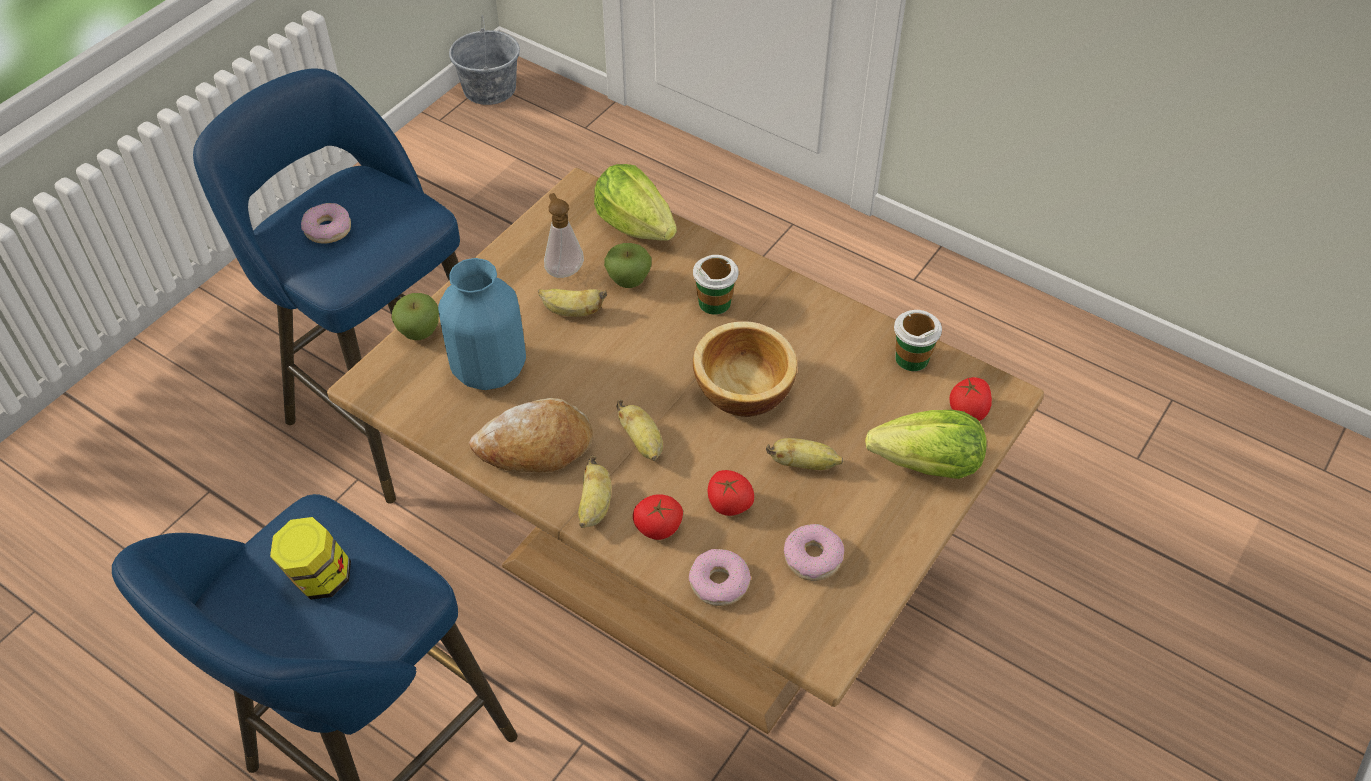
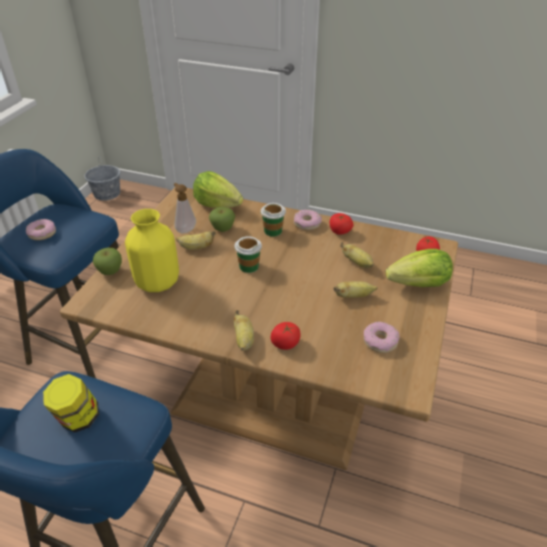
camera: 15 degrees left, 10 degrees down
(490, 369) = (158, 282): blue vase -> yellow vase
(535, 447) = (197, 316): bread -> none
(642, 443) = (259, 302): banana -> banana (357, 263)
(719, 582) = (333, 365): donut -> donut (307, 223)
(728, 504) = (321, 323): tomato -> tomato (339, 231)
(741, 388) = (304, 267): bowl -> none
(911, 358) = (385, 238): cup -> cup (248, 266)

